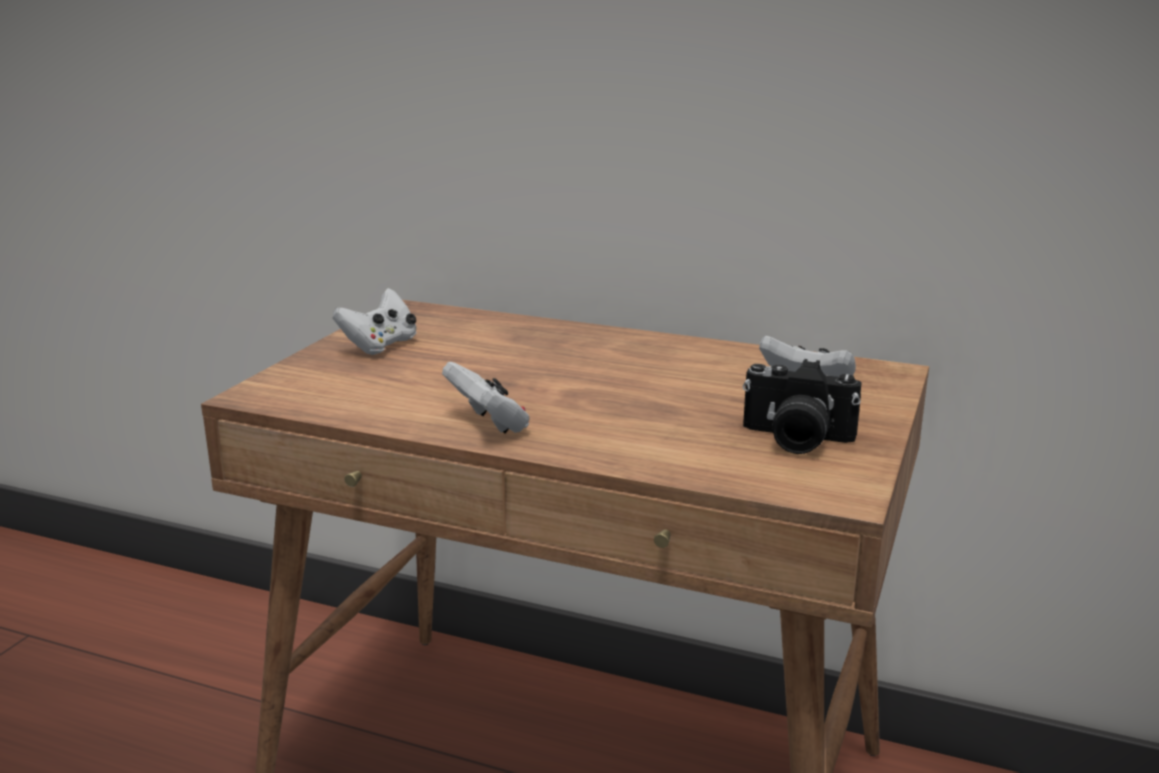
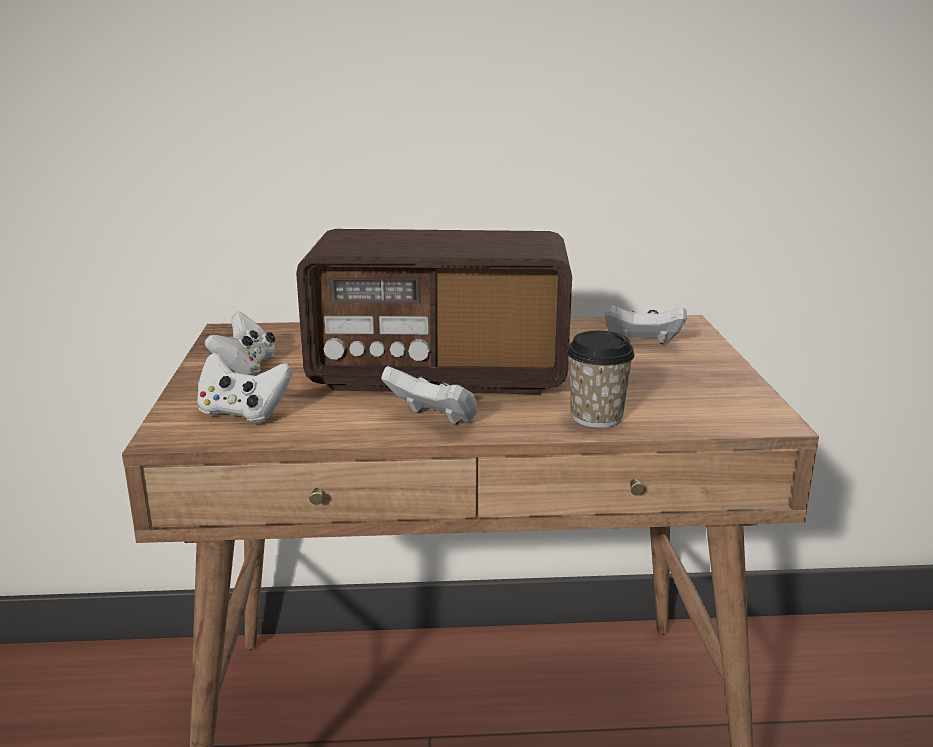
camera: 25 degrees left, 0 degrees up
(330, 387) = (243, 413): none -> white game controller
(549, 382) = (439, 374): none -> radio
(652, 454) = (596, 417): none -> cup
(795, 440) = (684, 385): camera -> none

